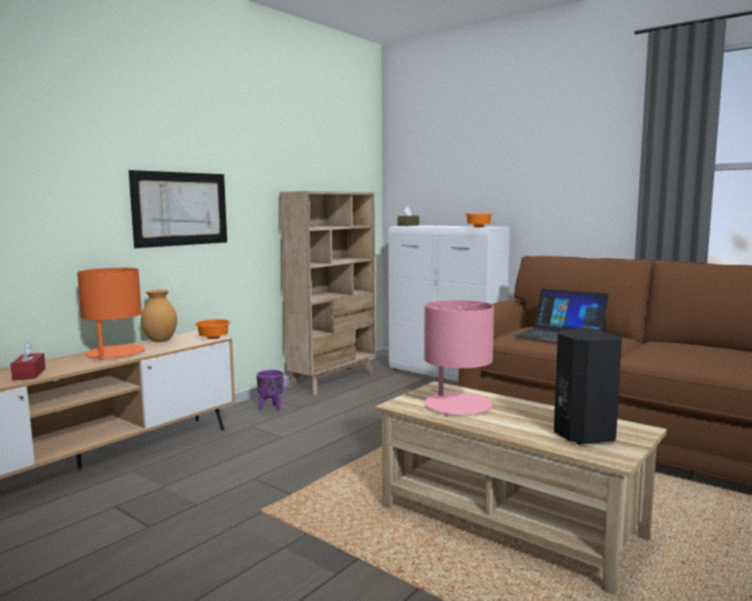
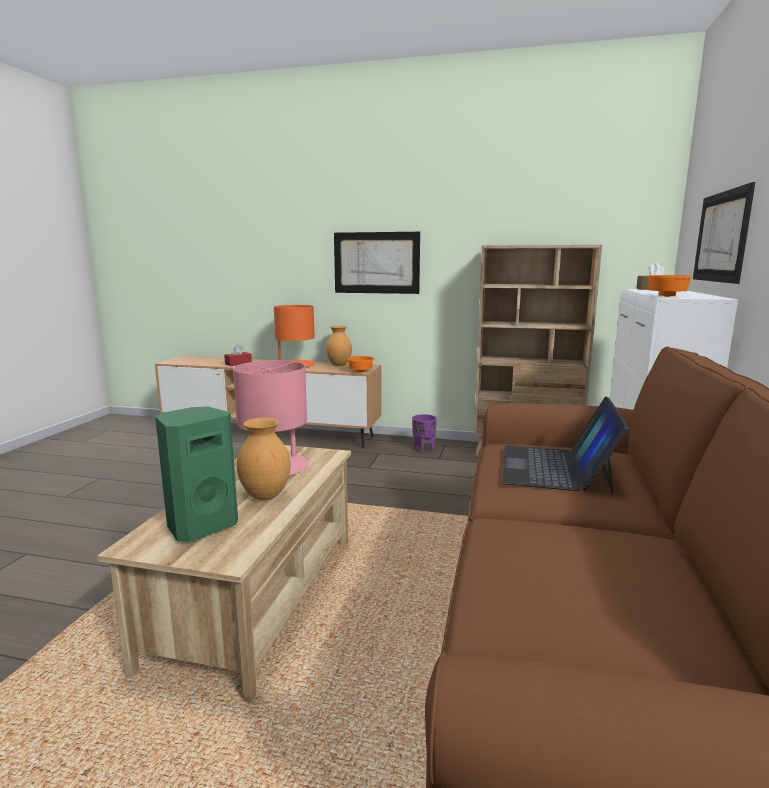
camera: 65 degrees right, 5 degrees up
(464, 189) = (721, 237): none -> picture
(525, 413) = (265, 495): none -> brown vase
(581, 435) = (201, 526): black speaker -> green speaker

